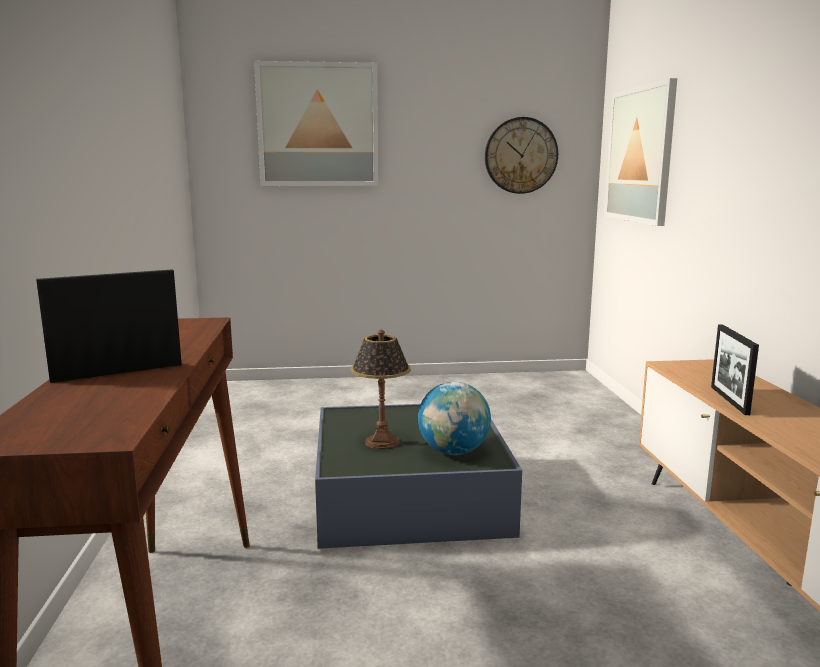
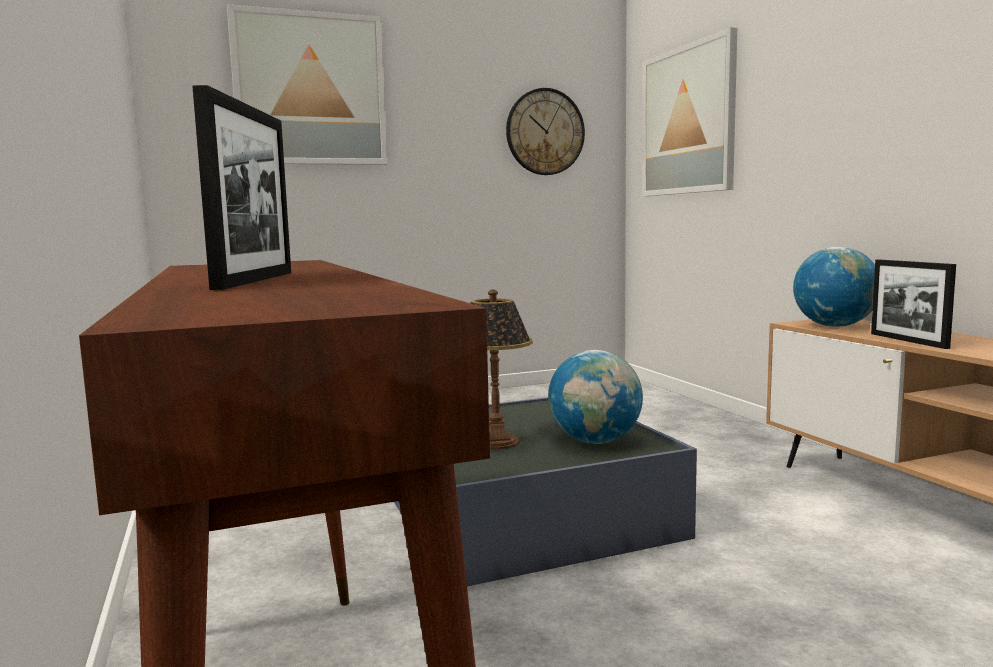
camera: 15 degrees left, 5 degrees down
(118, 372) = (256, 280): picture frame -> picture frame turned 135 degrees clockwise
(695, 372) = (834, 326): none -> globe

